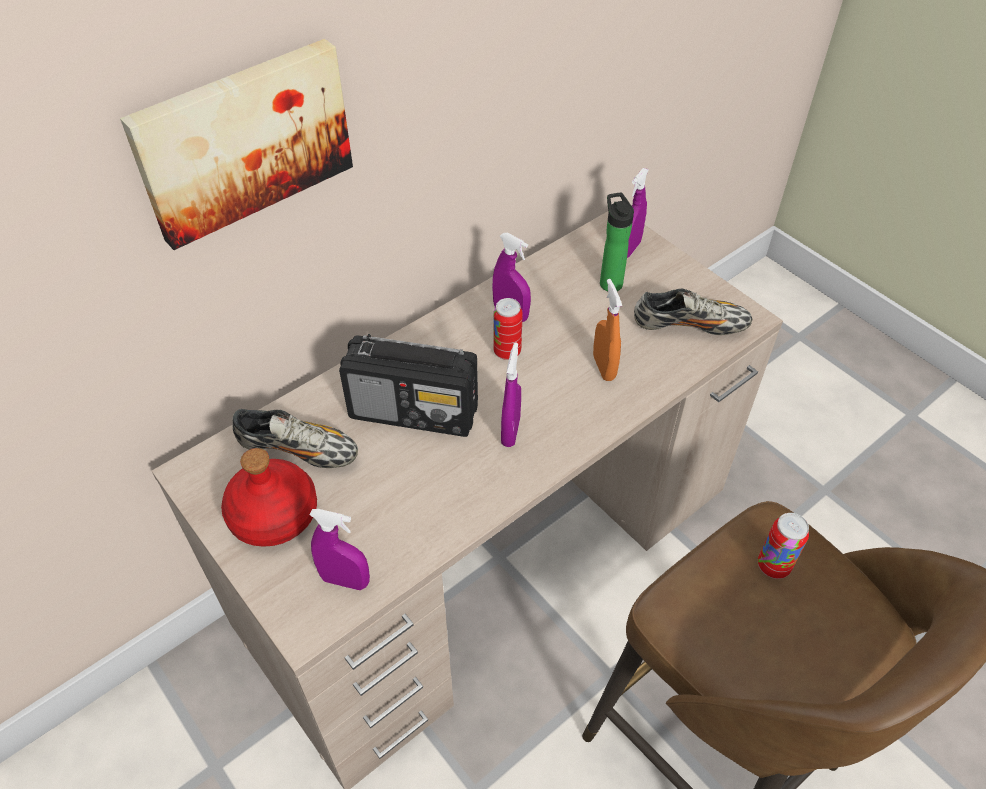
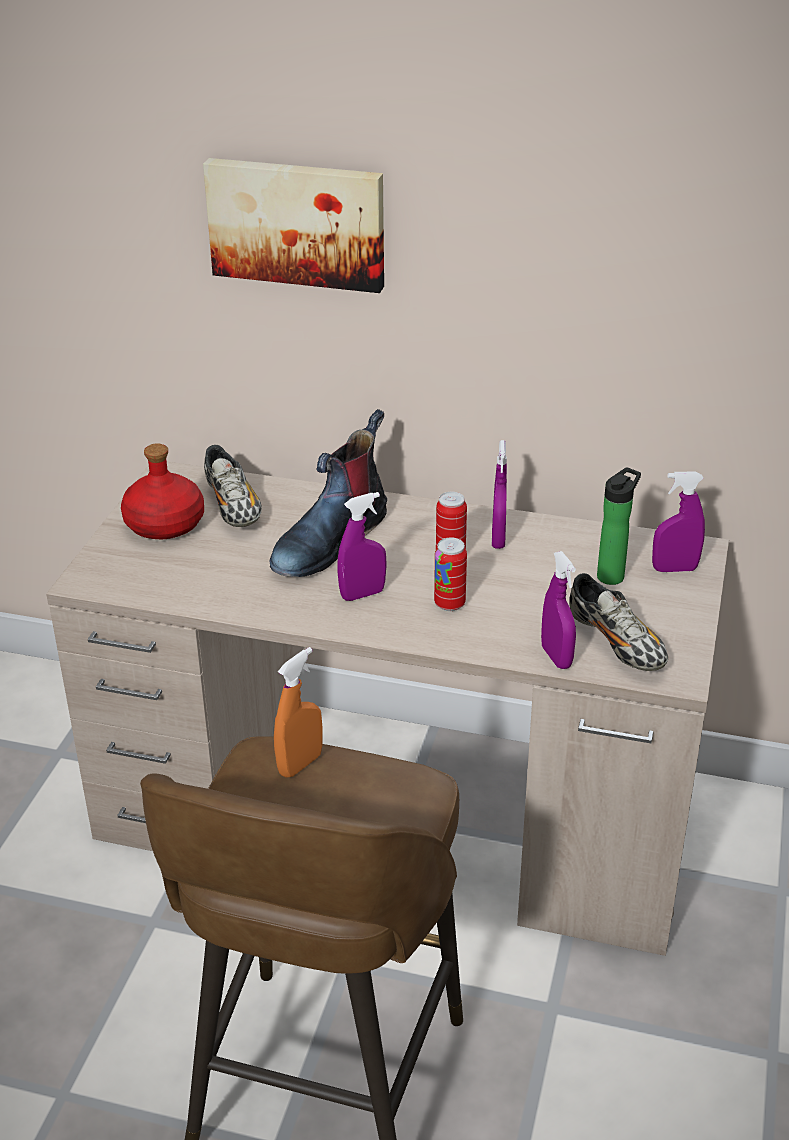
camera: 55 degrees right, 15 degrees down
(345, 580) = (138, 580): purple spray bottle -> purple spray bottle (556, 657)
(415, 412) = (329, 540): radio -> boot
(604, 367) = (496, 614): orange spray bottle -> orange spray bottle (300, 764)
(773, 566) = (364, 793): can -> can (449, 604)

